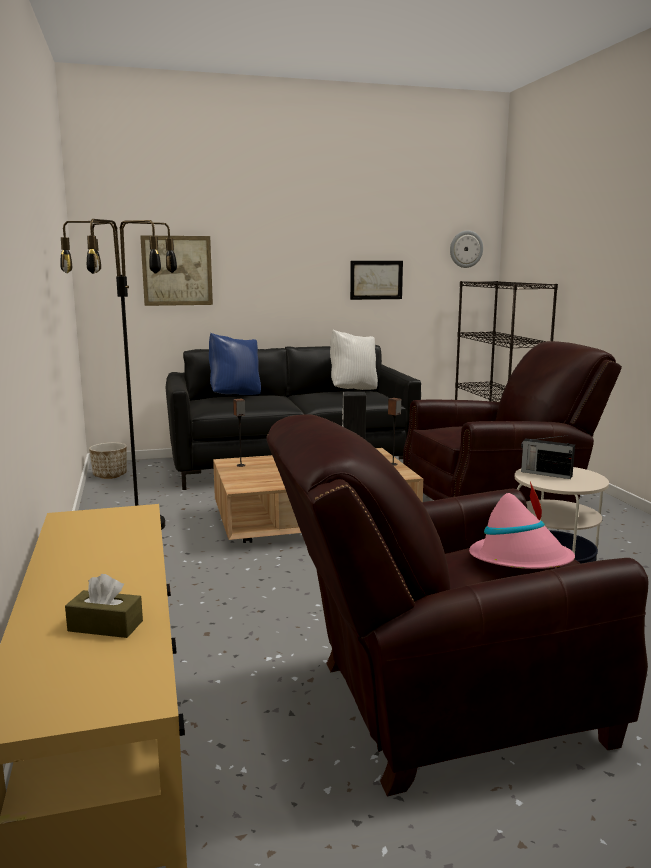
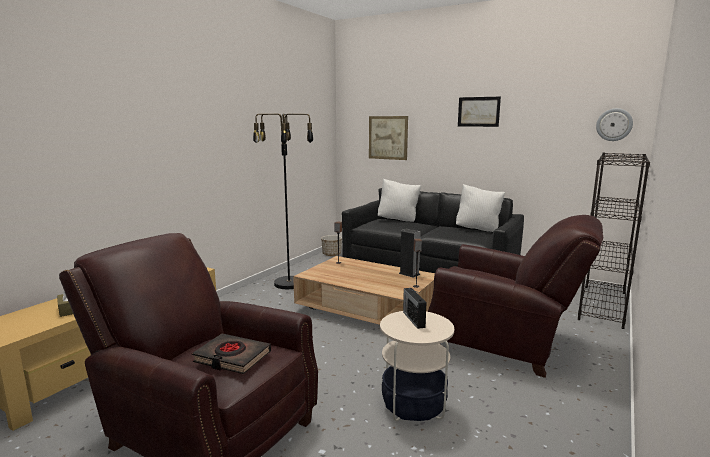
camera: 45 degrees right, 0 degrees up
(235, 395) = (398, 220): blue pillow -> white pillow
(376, 280) = (525, 148): picture -> picture (478, 111)
(521, 560) = (232, 357): pink hat -> black book

